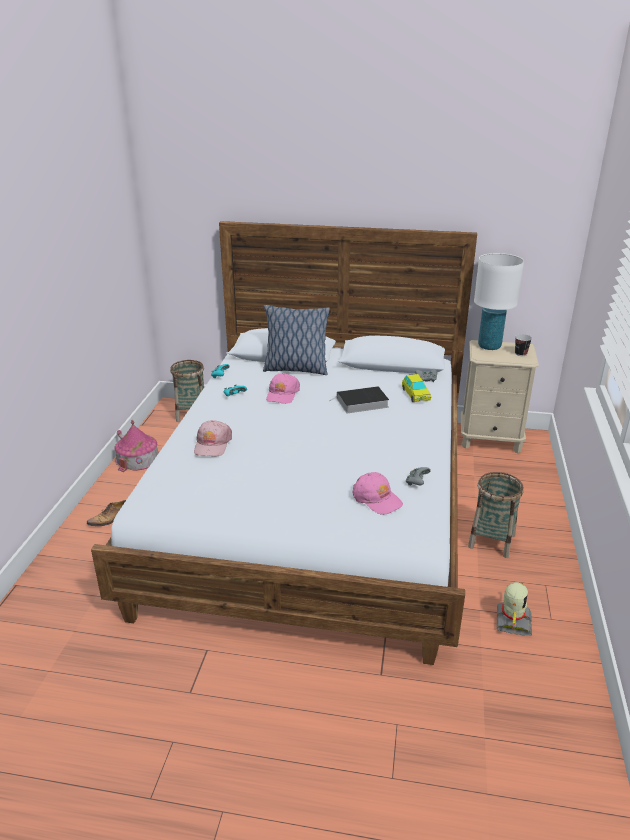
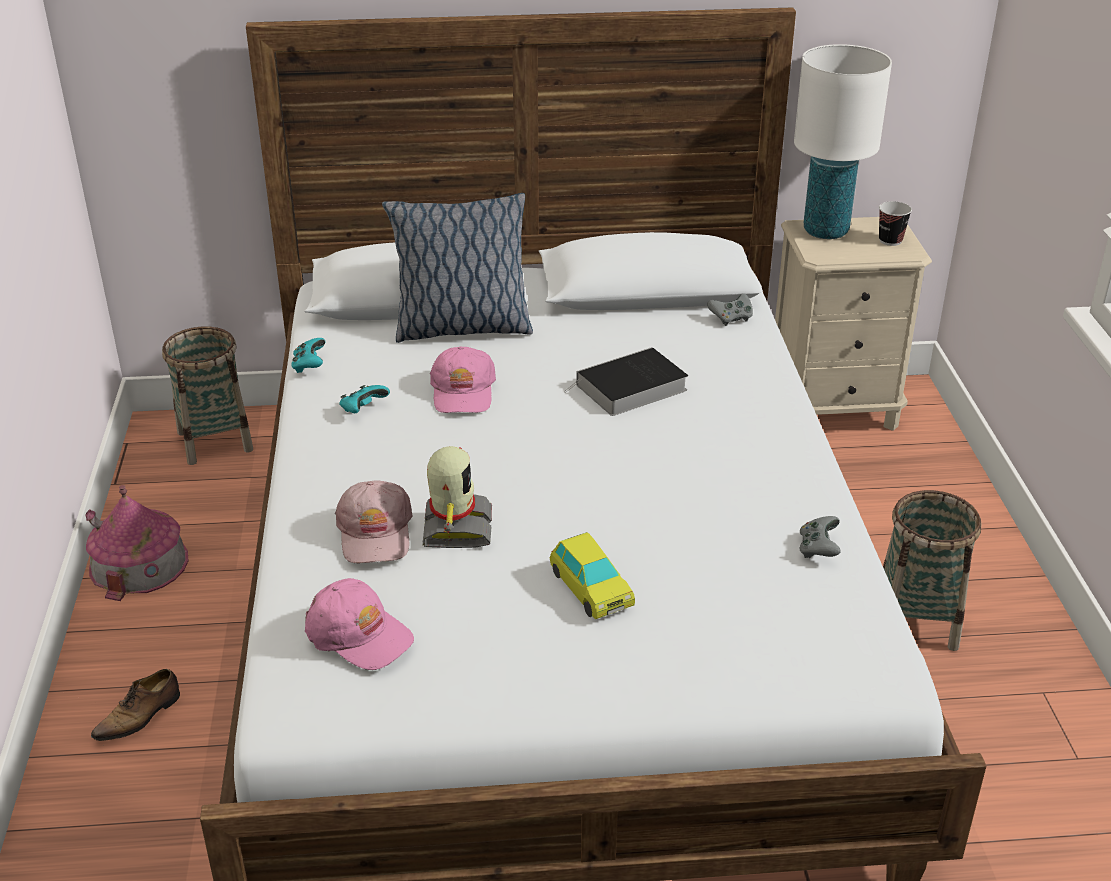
camera: 15 degrees left, 5 degrees up
(377, 498) = (760, 599): pink cap -> pink cap (358, 634)
(415, 395) = (726, 355): toy car -> toy car (591, 589)
(512, 621) = (1014, 778): toy robot -> toy robot (455, 528)

